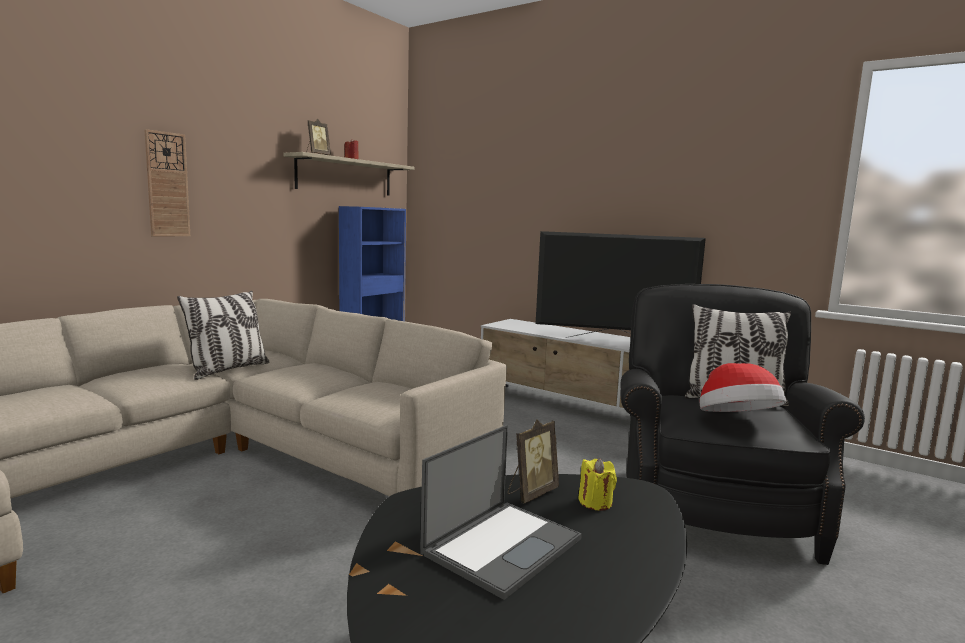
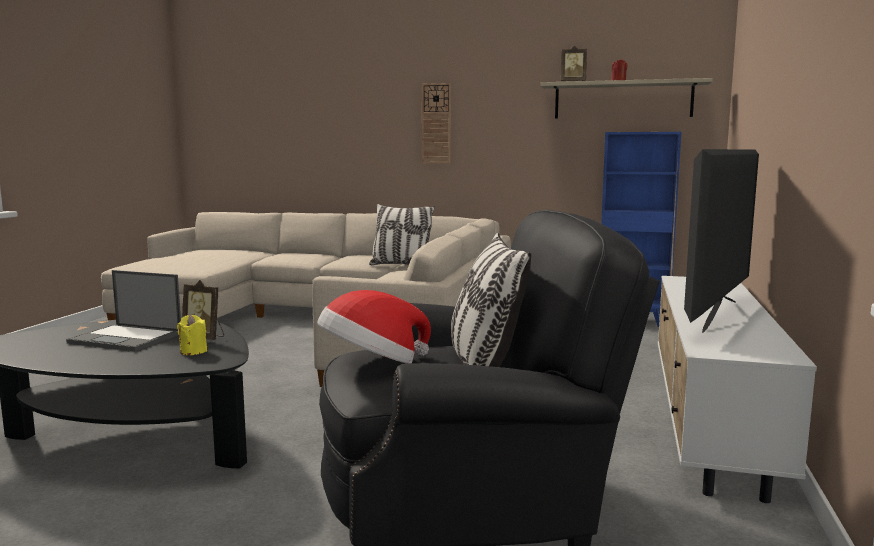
camera: 70 degrees right, 0 degrees up
(612, 340) = (718, 316): television -> television turned 135 degrees counterclockwise

